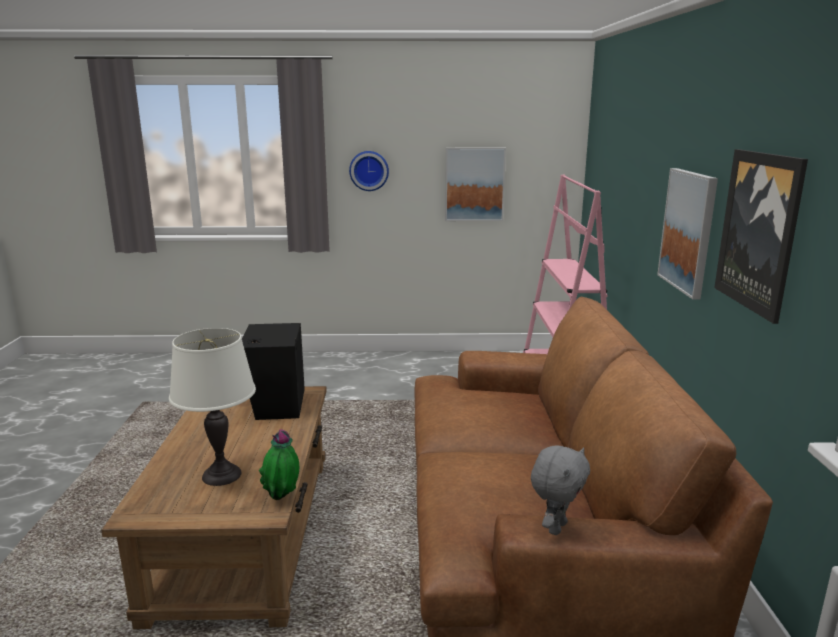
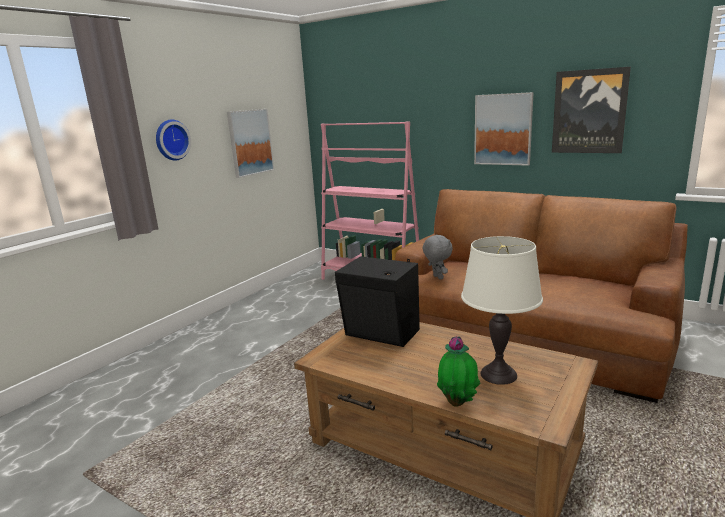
camera: 55 degrees left, 0 degrees up
(282, 498) = (554, 355): potted plant -> potted plant (458, 402)
(556, 527) = (658, 276): grey plush toy -> grey plush toy (437, 277)

